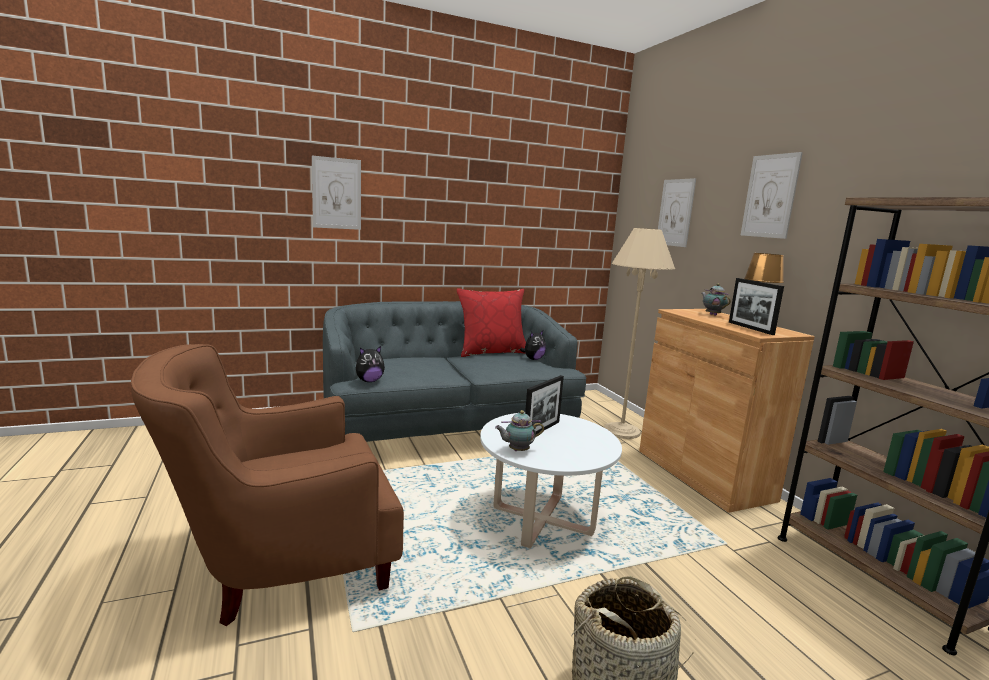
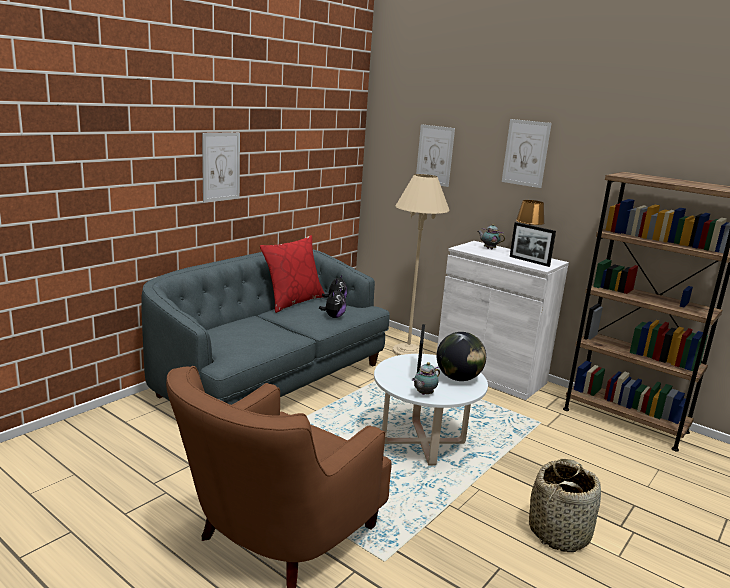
camera: 30 degrees left, 5 degrees up
(336, 193) = (133, 159): picture -> picture (221, 166)
(369, 381) = (237, 358): plush toy -> plush toy (333, 316)
(582, 446) = (458, 378): none -> globe
(703, 474) = (490, 374): brown cabinet -> white cabinet

